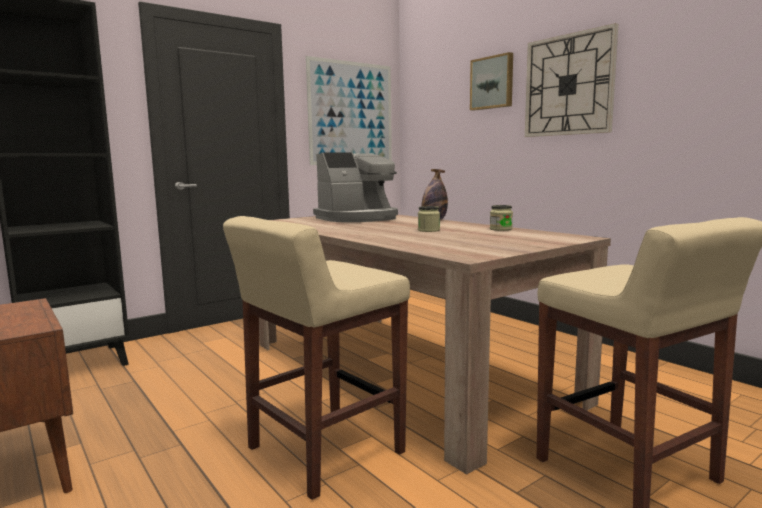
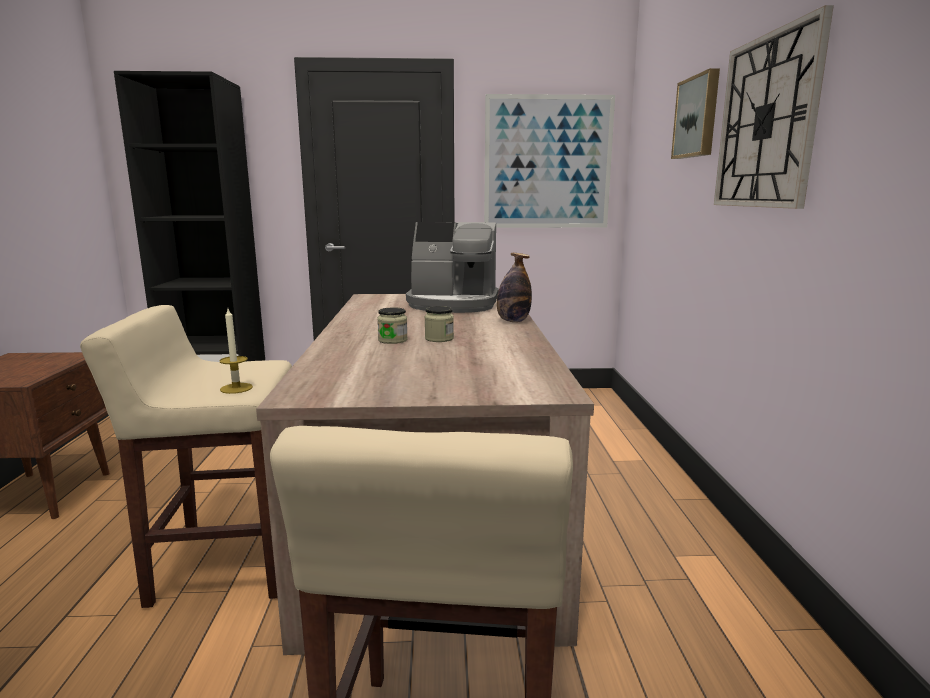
camera: 35 degrees right, 5 degrees up
(365, 273) = (236, 388): none -> candle
(500, 229) = (522, 353): jar -> jar (392, 340)

